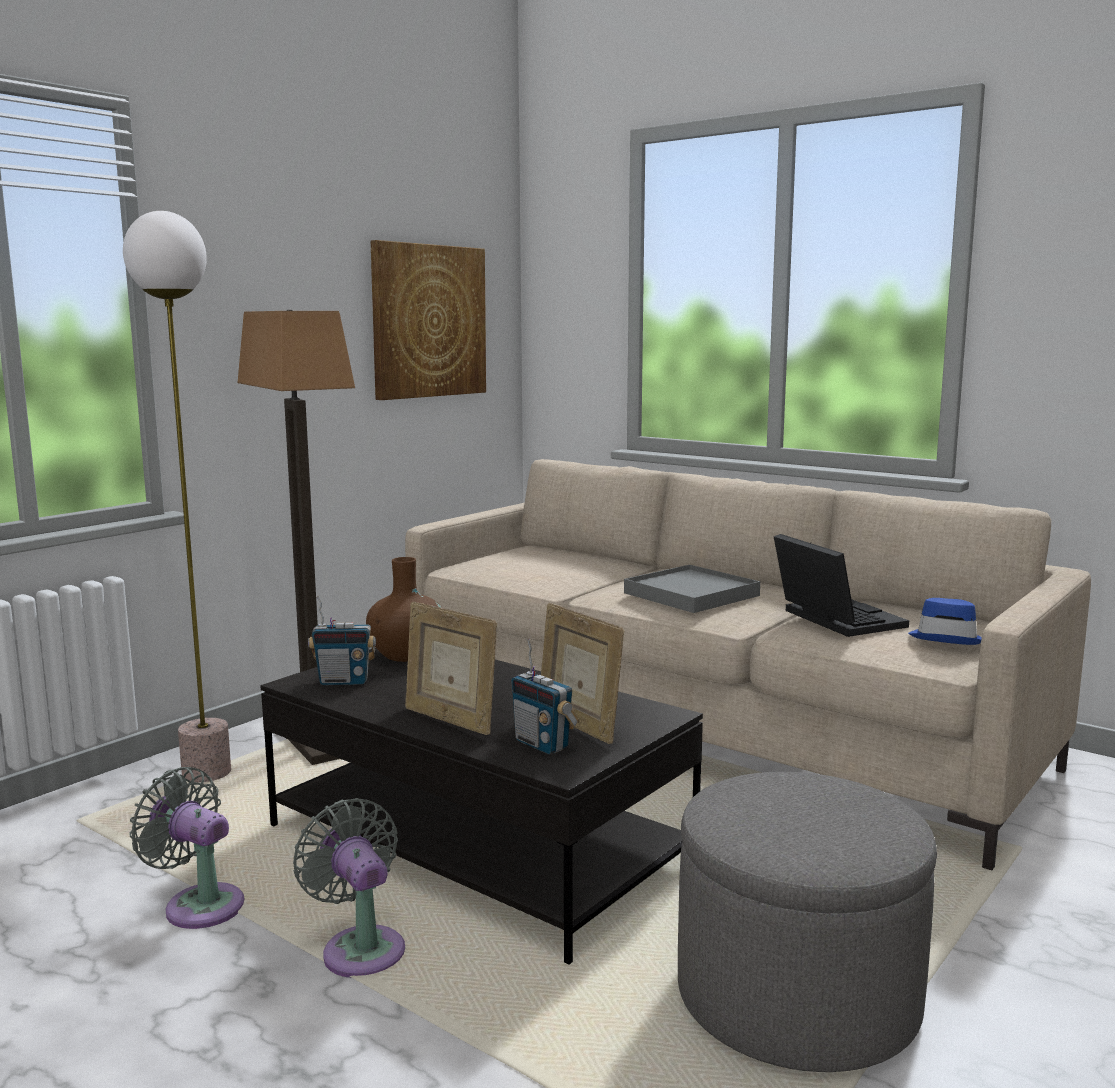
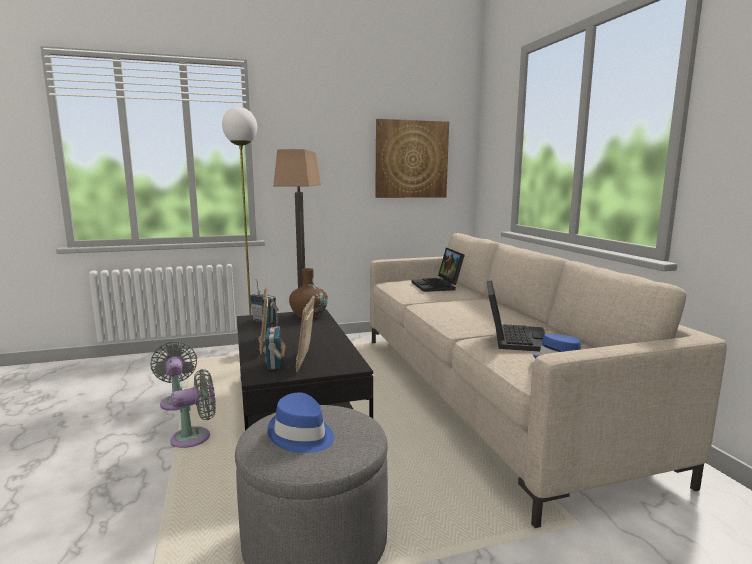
camera: 35 degrees right, 0 degrees up
(360, 947) = (195, 437): grey fan -> grey fan turned 60 degrees clockwise
(562, 560) = (438, 286): none -> laptop
(691, 594) = (463, 311): grey tray -> none
(801, 821) = (301, 435): none -> blue hat

